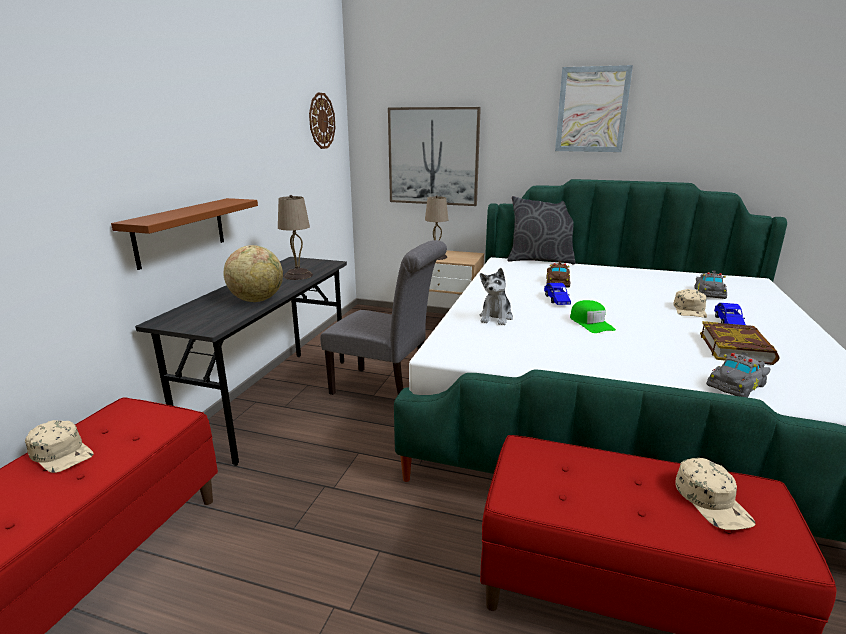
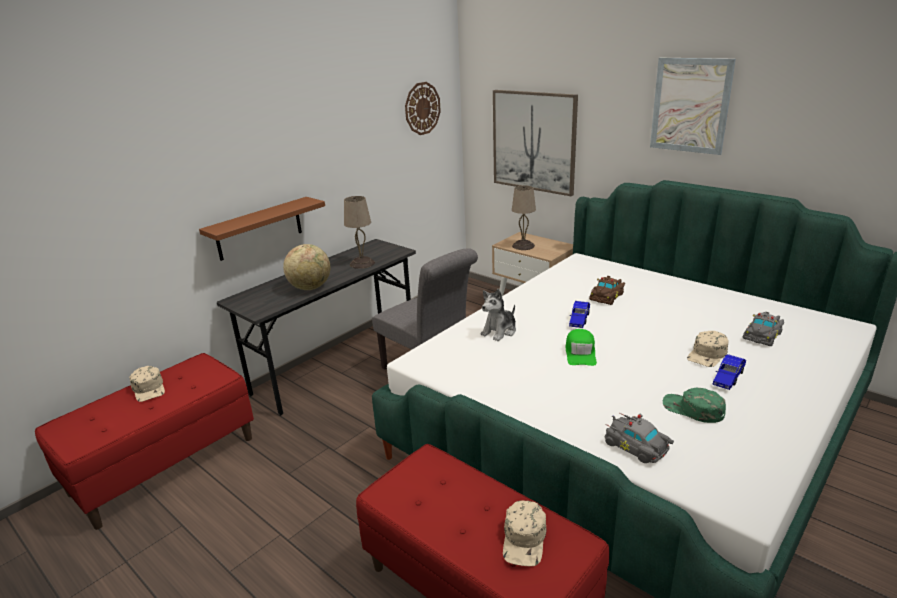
camera: 25 degrees right, 5 degrees up
(540, 260) = (623, 263): grey pillow -> none
(736, 348) = (692, 409): book -> green cap
(737, 385) = (637, 447): grey toy car -> grey toy car turned 60 degrees clockwise

